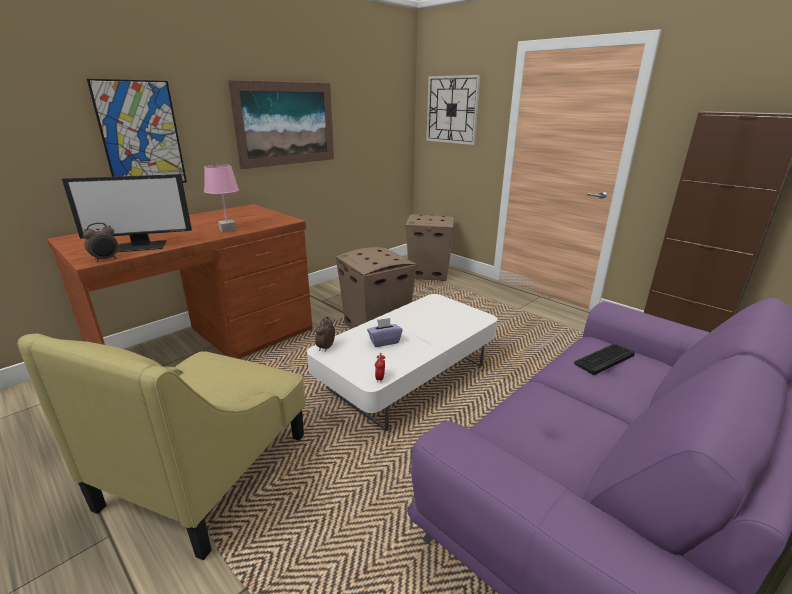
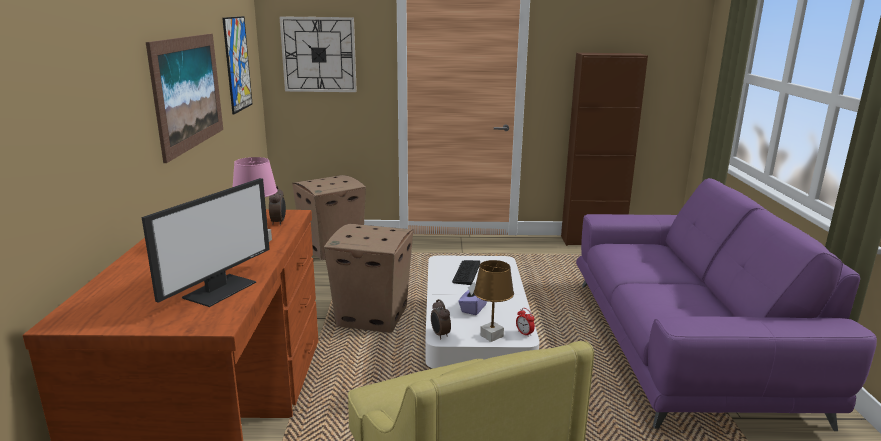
camera: 45 degrees left, 5 degrees down
(106, 259) = (230, 315): alarm clock -> alarm clock (279, 222)
(141, 135) = (87, 136): picture -> picture (237, 64)
(354, 367) = (491, 336): none -> brown table lamp
(604, 359) = (632, 254): keyboard -> keyboard (466, 272)

